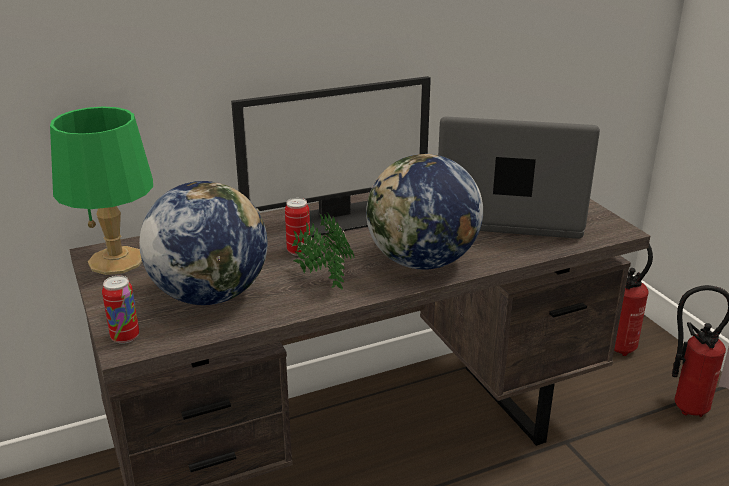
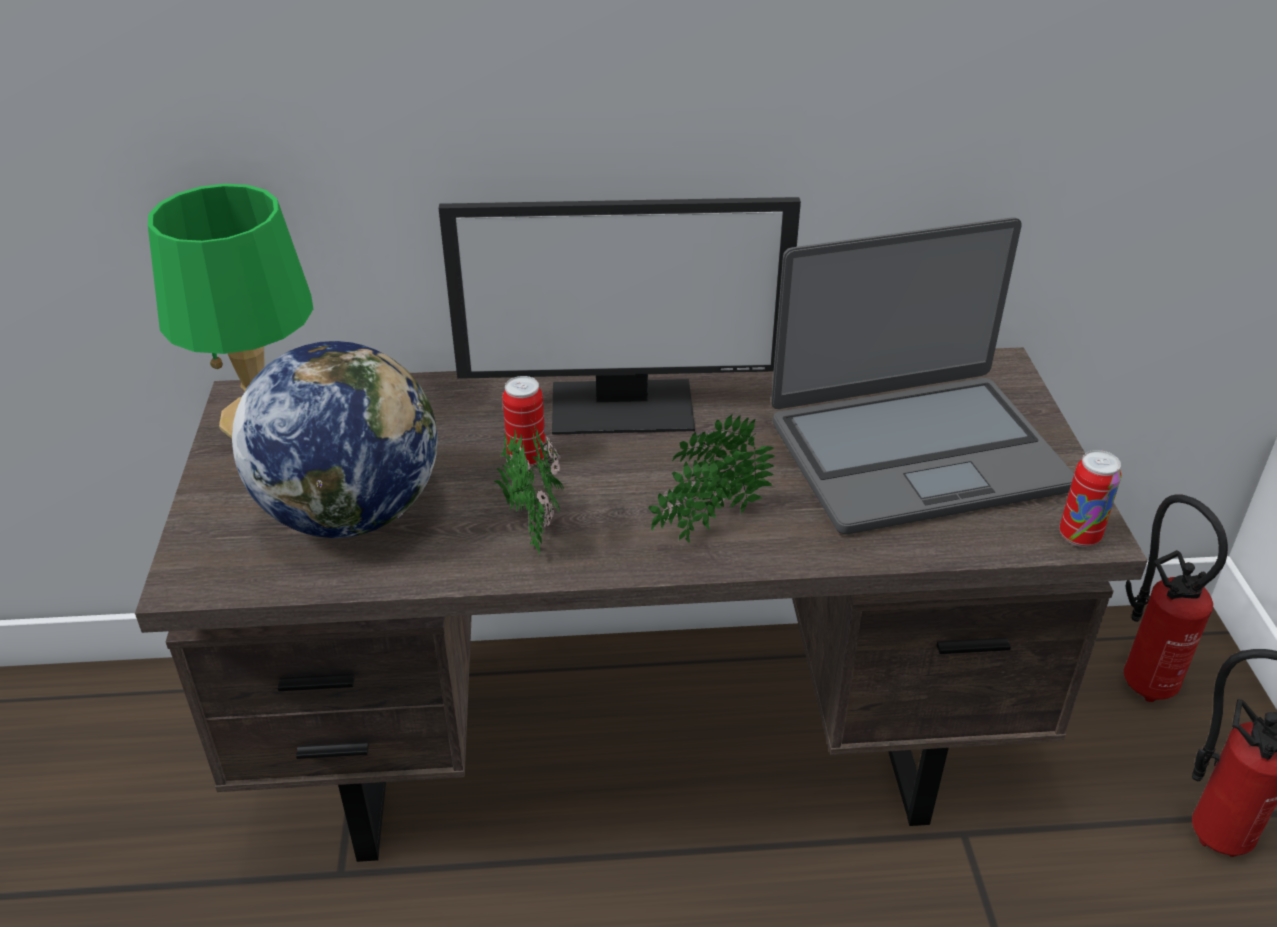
camera: 20 degrees right, 10 degrees up
(125, 337) = (195, 562): can -> can (1079, 536)
(422, 262) = (705, 525): globe -> potted plant
(509, 213) = (915, 453): laptop -> laptop turned 135 degrees clockwise

